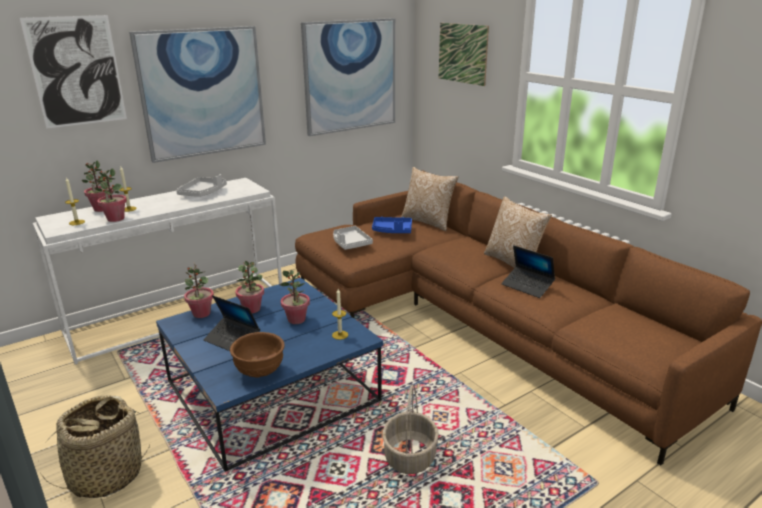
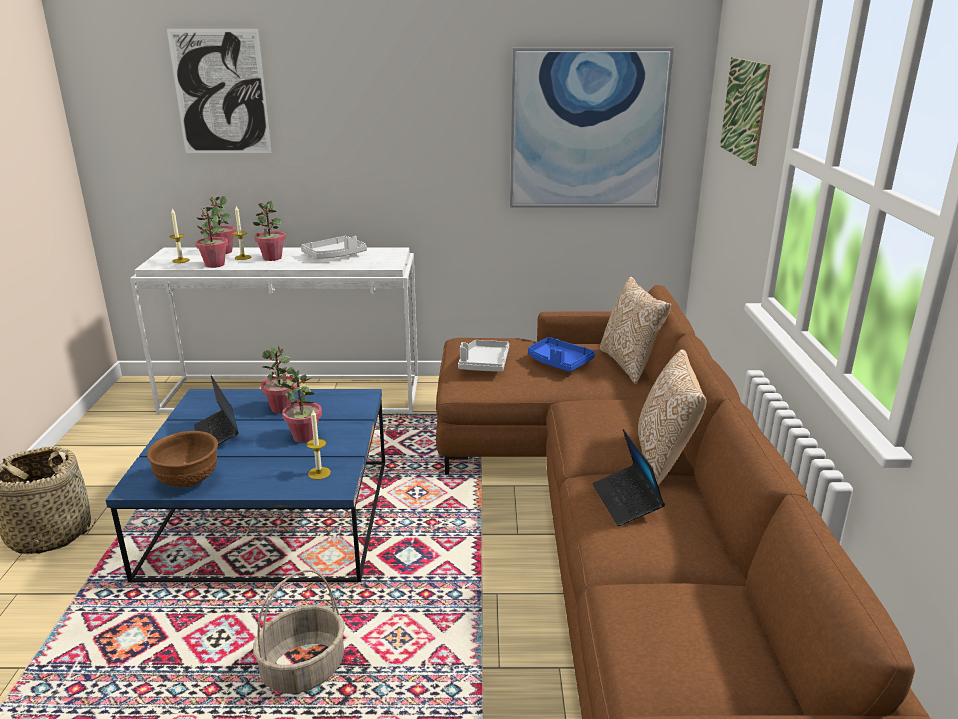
camera: 35 degrees right, 0 degrees up
(201, 314) = (233, 396): potted plant -> potted plant (272, 258)
(202, 93) = (365, 131): picture -> none

